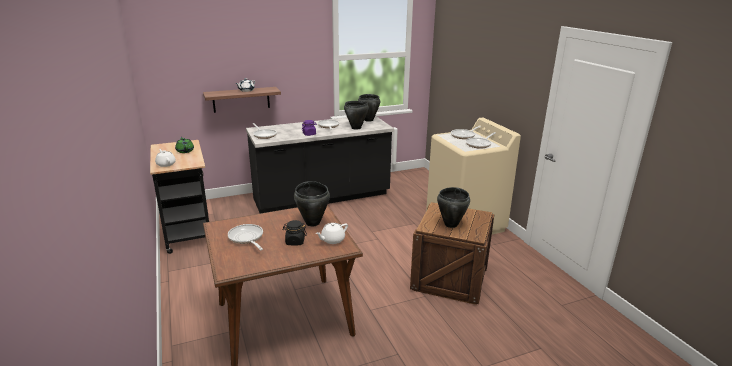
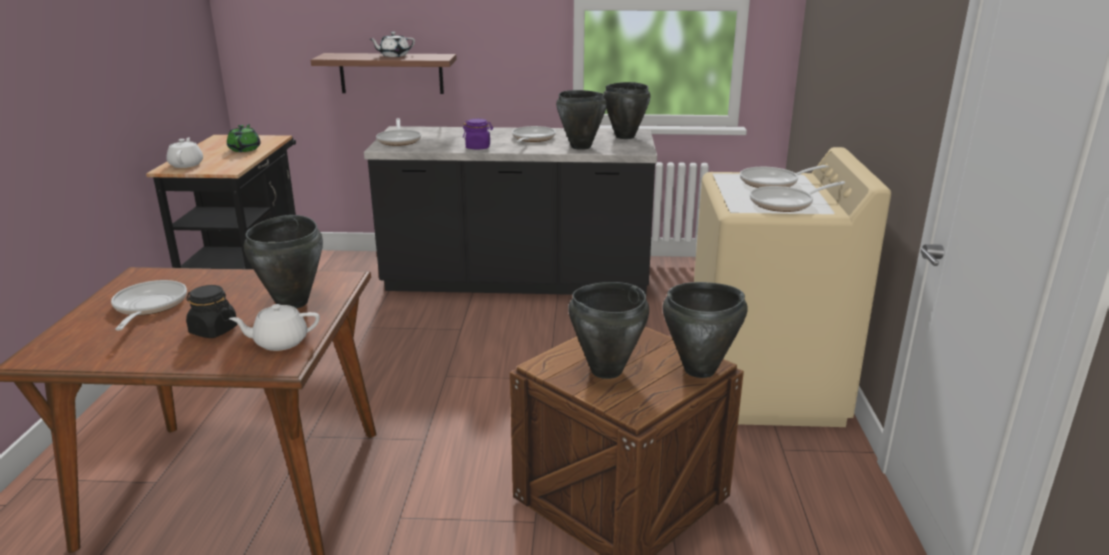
camera: 25 degrees right, 0 degrees up
(482, 217) = (700, 370): none -> black cooking pot

